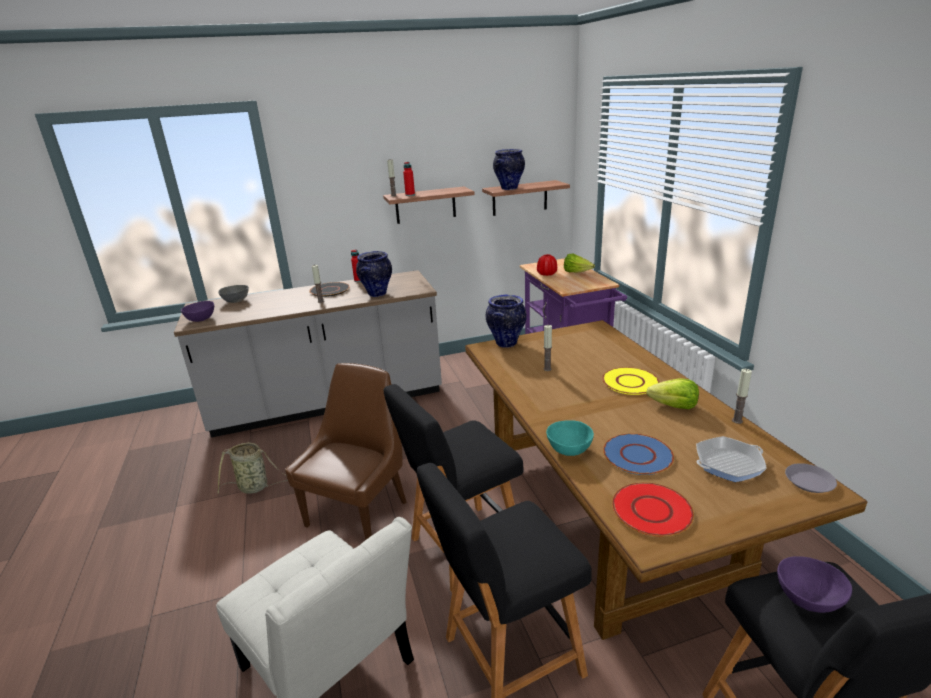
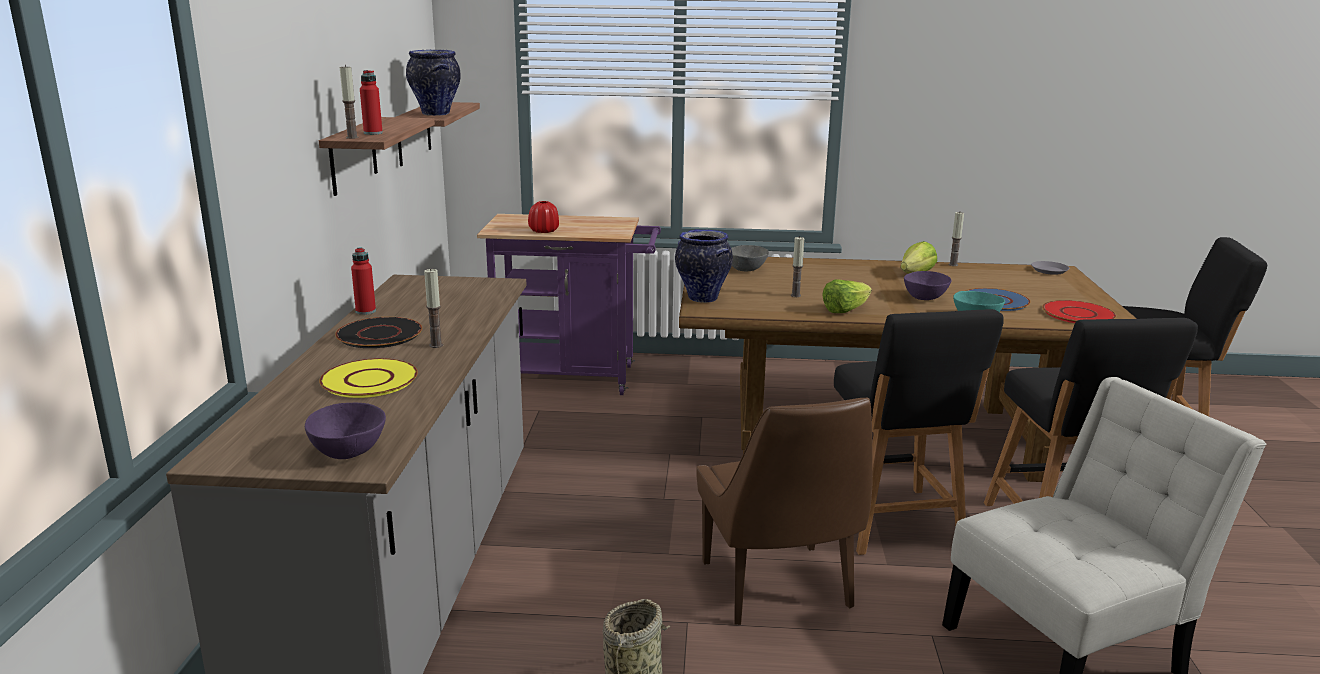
camera: 70 degrees left, 5 degrees down
(236, 301) = (280, 413): grey bowl -> grey bowl (747, 269)
(359, 511) = (778, 588): brown chair -> brown chair turned 150 degrees counterclockwise
(377, 294) = (471, 308): vase -> none
(576, 272) = (565, 221): lettuce -> lettuce (845, 310)
(630, 382) = (856, 276): yellow plate -> yellow plate (370, 380)
(728, 464) = (1018, 281): frying pan -> none
(809, 600) = (1154, 317): purple bowl -> purple bowl (926, 298)

